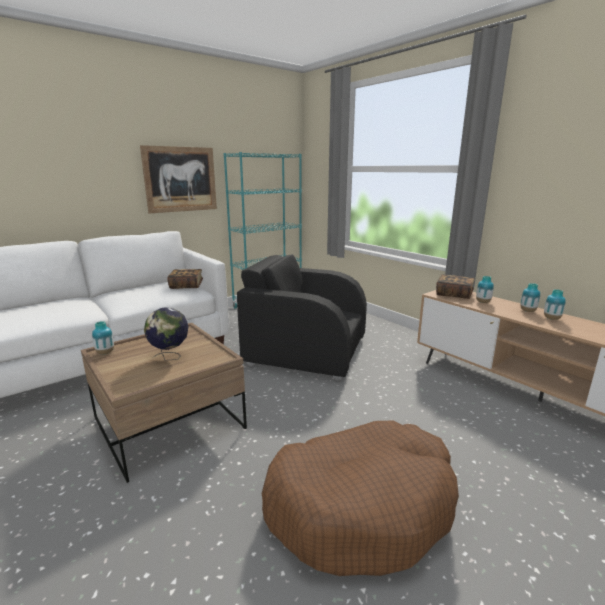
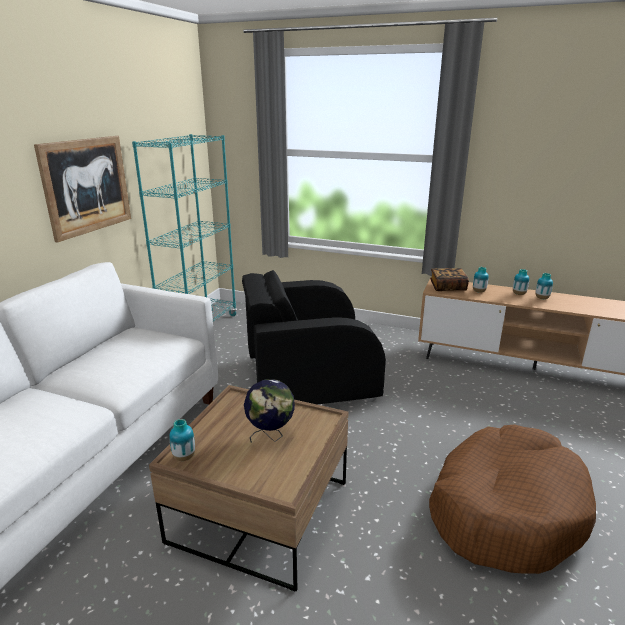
camera: 30 degrees left, 5 degrees up
(186, 286) = (159, 336): book -> none

